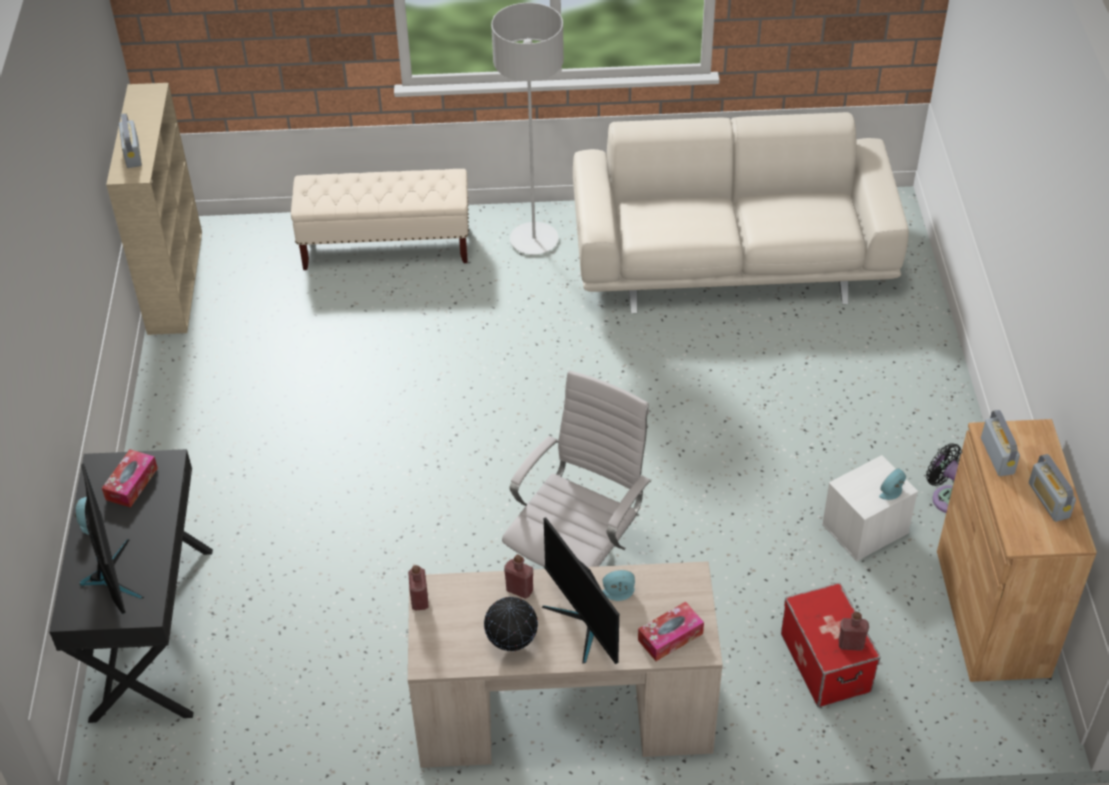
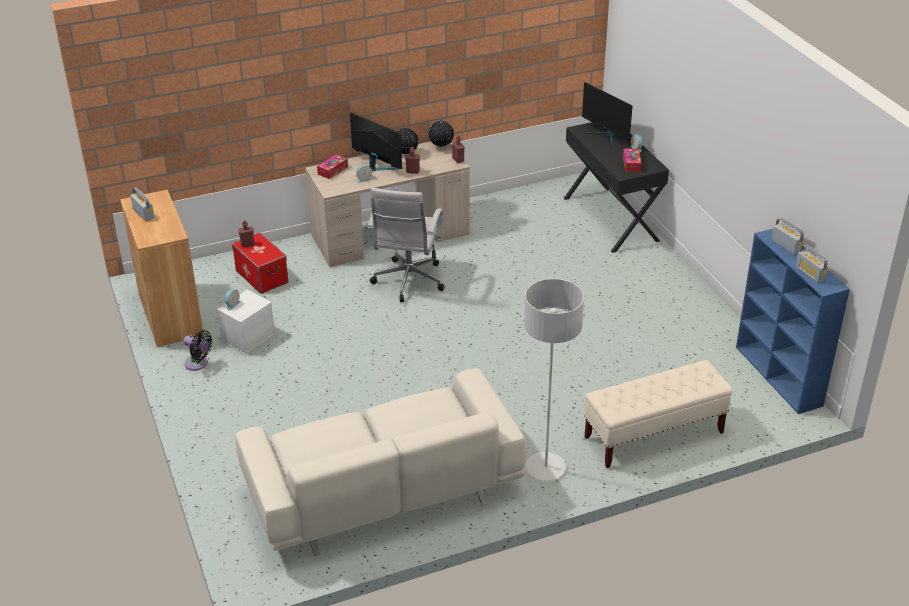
camera: 160 degrees right, 10 degrees down
(175, 280) = (779, 376): beige bookcase -> blue bookcase
(433, 648) = (441, 148): none -> globe
(997, 456) = (171, 226): radio -> radio (810, 273)

